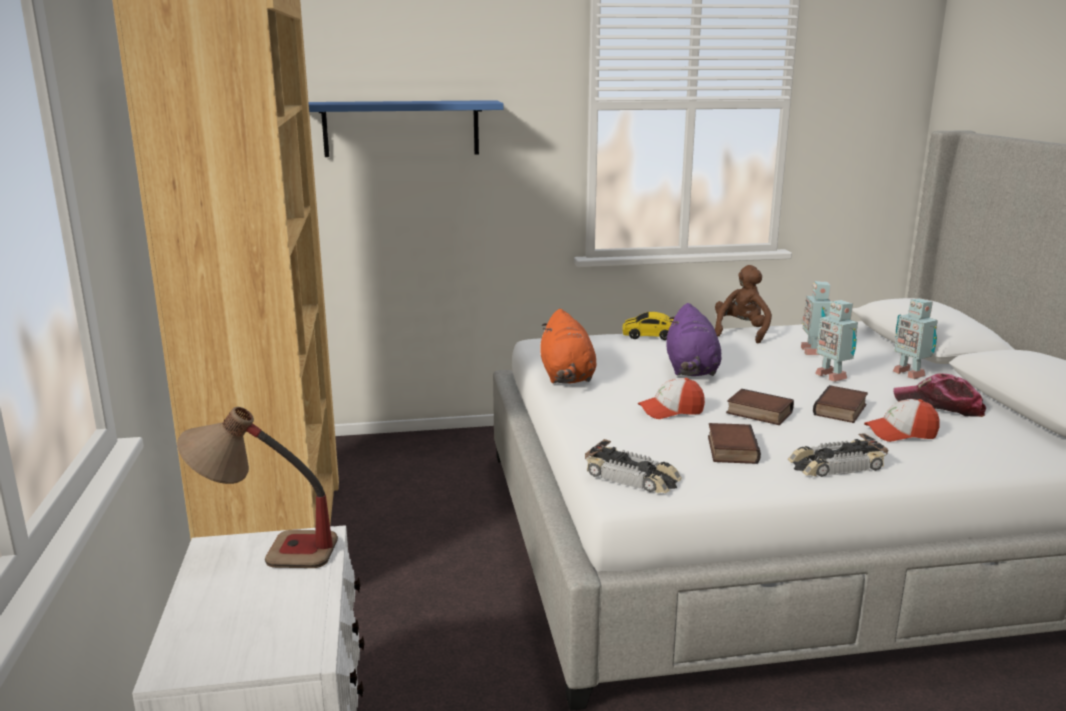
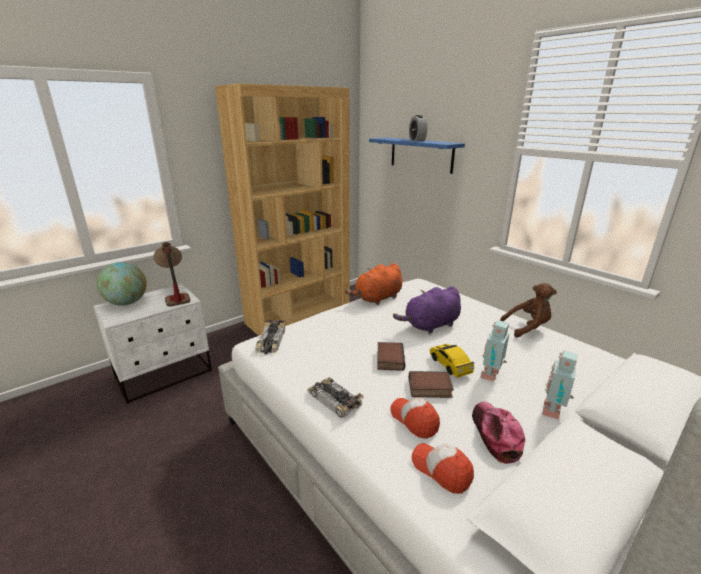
camera: 60 degrees right, 5 degrees up
(206, 628) = (127, 303): none -> globe
(406, 101) = (417, 140): none -> alarm clock
(650, 336) = (471, 303): toy car -> toy car (450, 365)
(671, 411) = (363, 333): cap -> cap (441, 470)
(730, 449) = (327, 360): book -> none
(813, 351) = (535, 360): toy robot -> none

